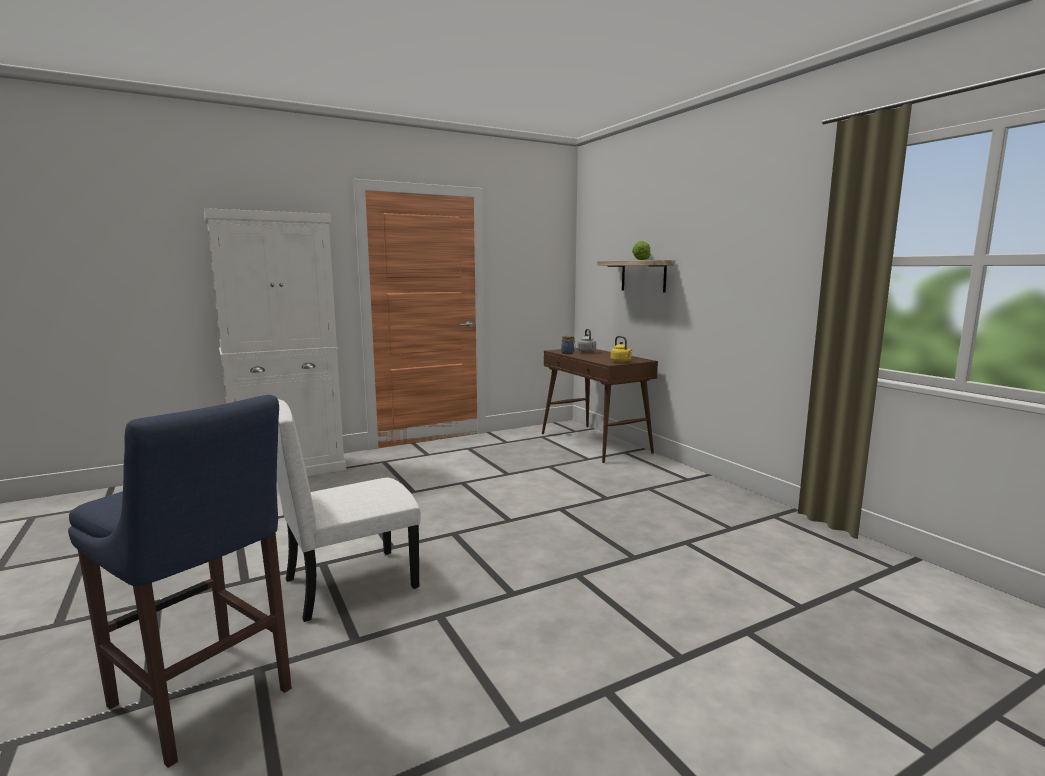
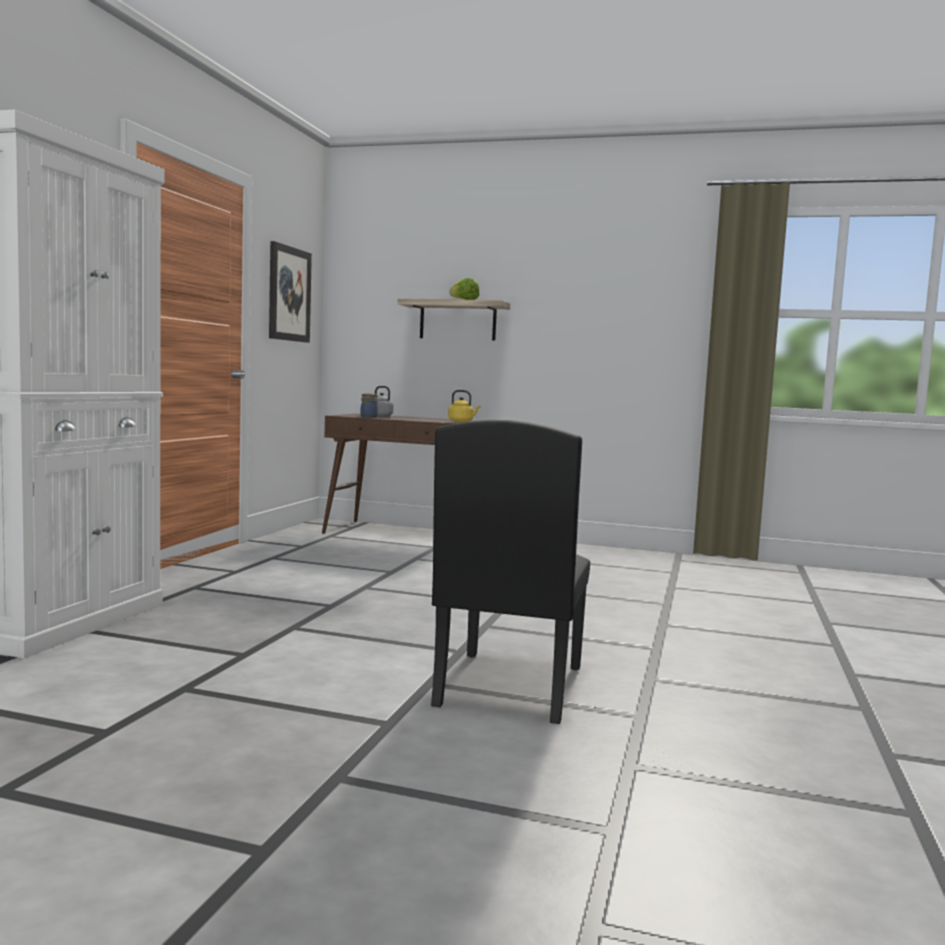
camera: 45 degrees left, 5 degrees down
(204, 701) = (658, 802): blue stool -> none
(351, 583) = (508, 686): white chair -> black chair
(529, 263) = (289, 294): none -> picture

